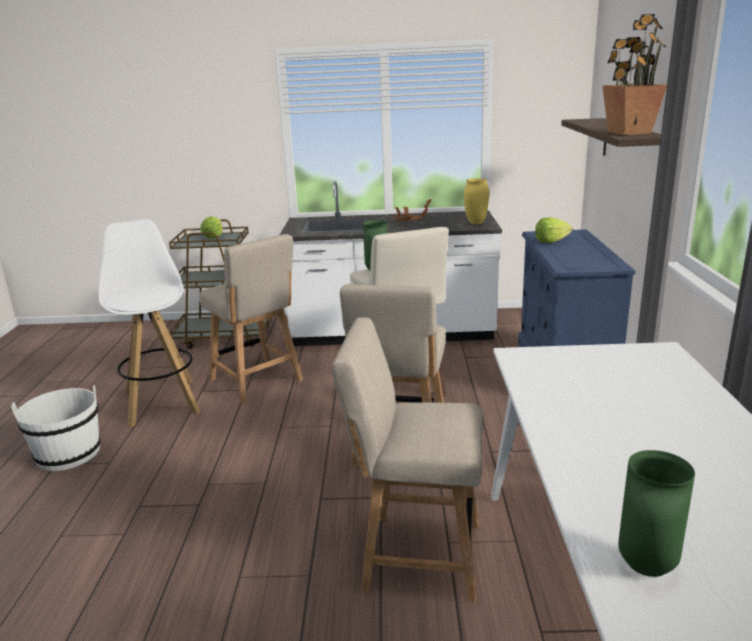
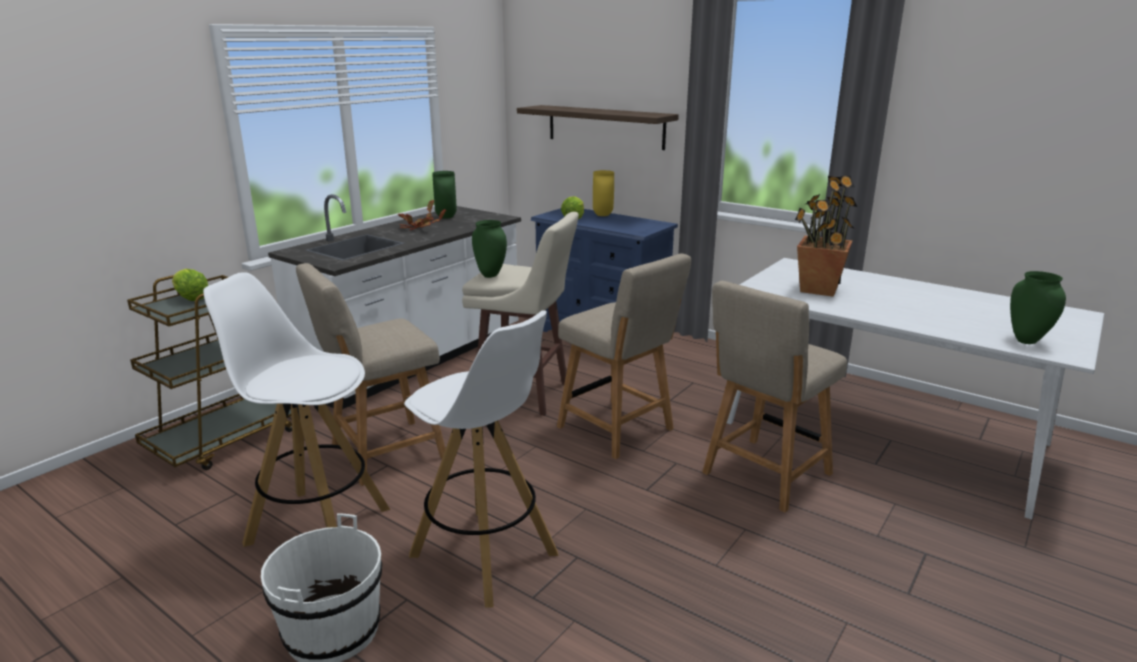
camera: 55 degrees left, 0 degrees up
(173, 468) = (485, 555): none -> white stool
(258, 381) = (382, 453): beige chair -> beige chair turned 150 degrees clockwise
(449, 217) = (445, 217): none -> green vase
(475, 223) = (484, 217): yellow vase -> yellow vase (602, 215)
(628, 132) = (634, 113): potted plant -> potted plant (818, 289)

